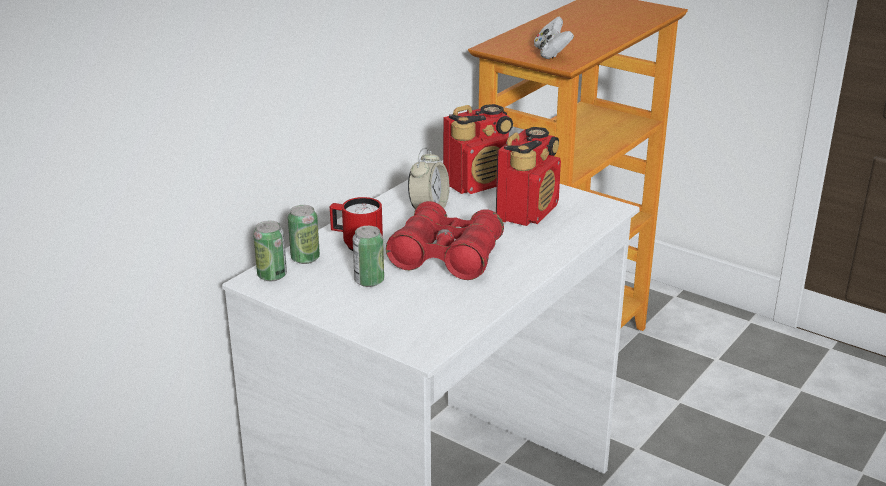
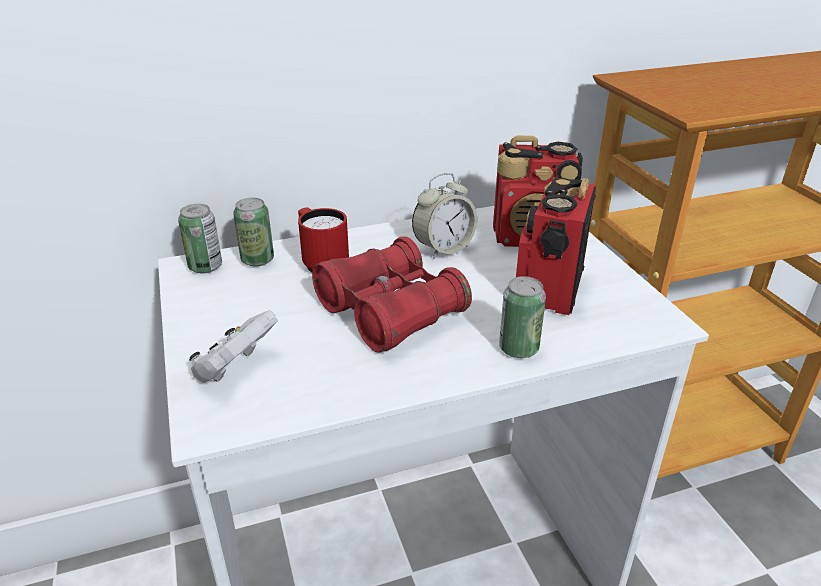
camera: 35 degrees right, 5 degrees up
(369, 281) = (277, 308): can -> can (518, 348)
(527, 212) = (548, 290): radio -> radio turned 135 degrees clockwise
(551, 53) = (689, 98): white game controller -> white game controller (235, 368)

